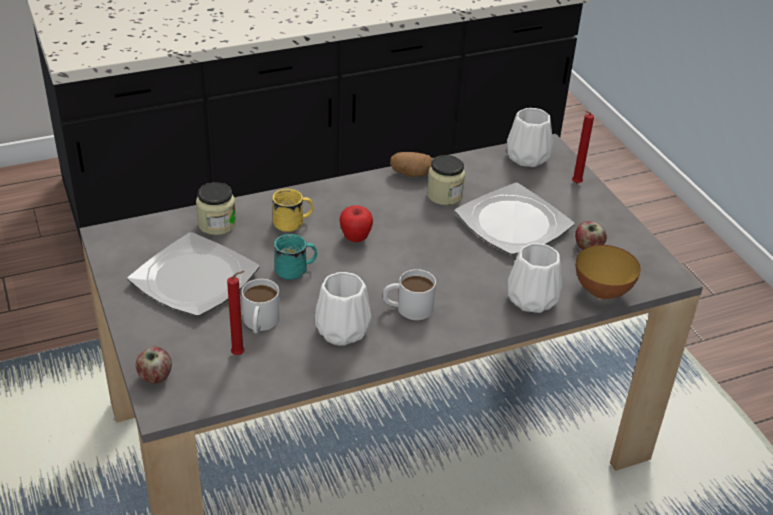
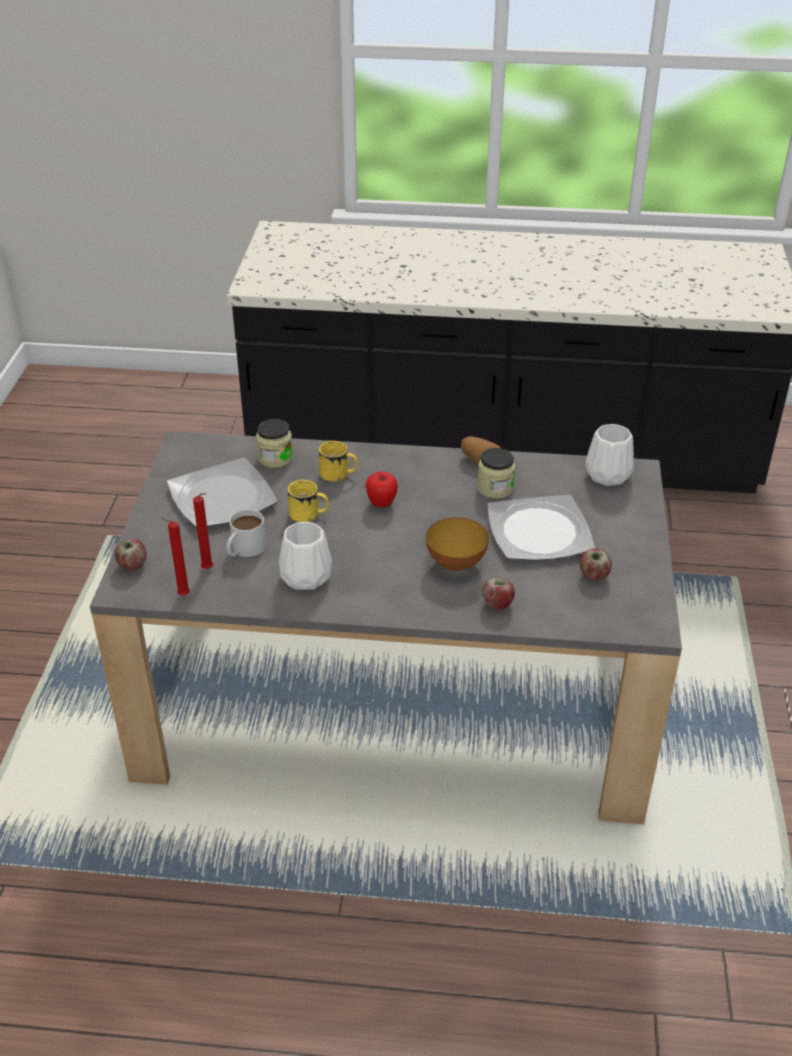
camera: 30 degrees right, 0 degrees up
(296, 270) = (309, 515): turquoise mug -> yellow mug
(407, 308) = (377, 576): white mug -> none
(532, 298) = (497, 604): white vase -> apple
(575, 184) = (635, 513): red candle -> red candle (181, 595)
(602, 292) = (571, 620): bowl -> bowl (456, 564)

